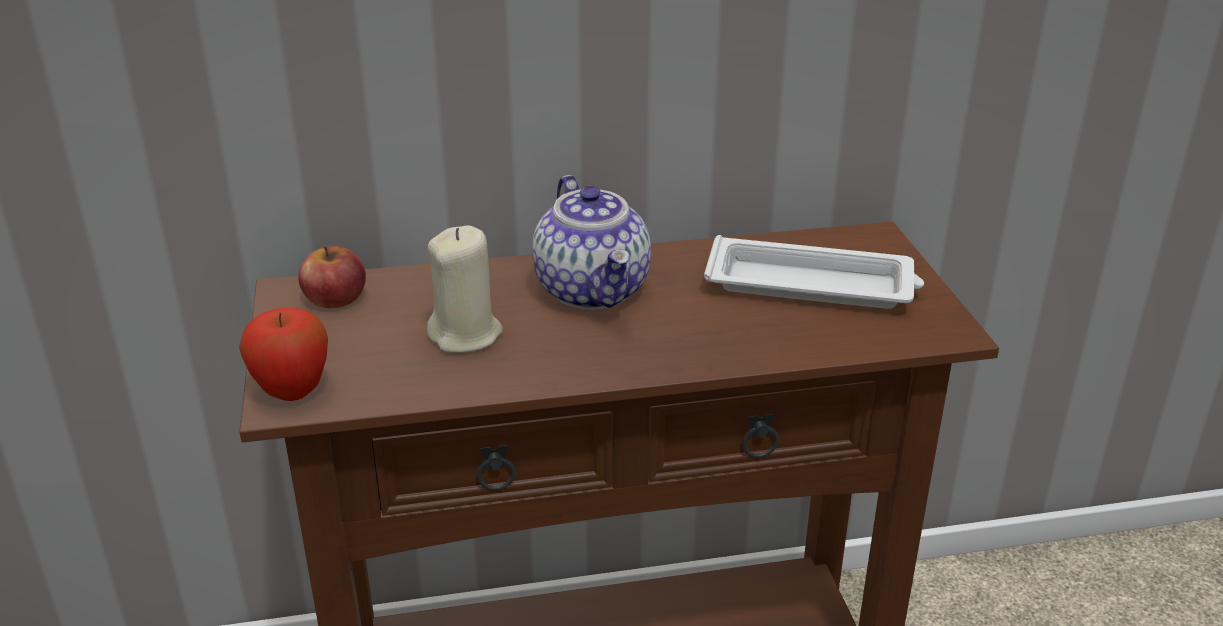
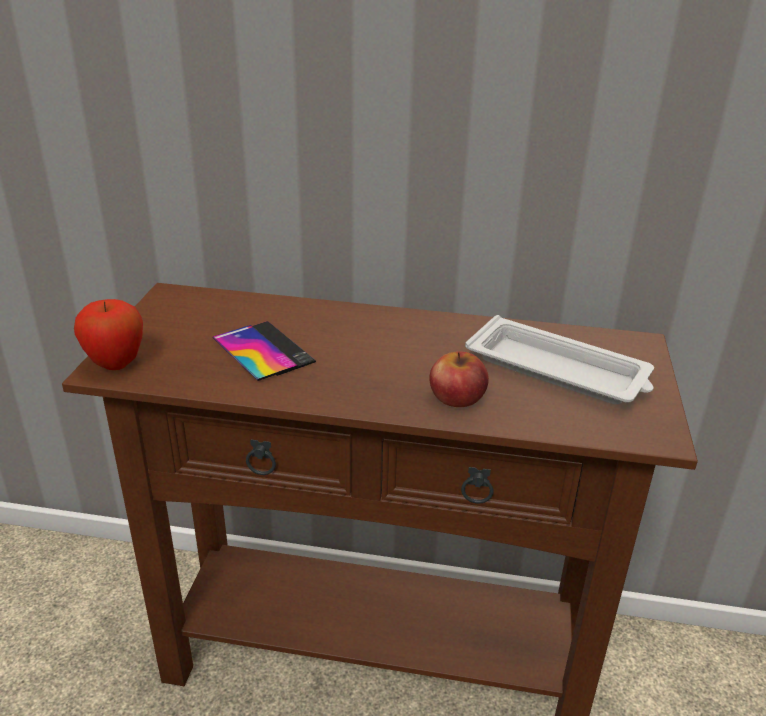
camera: 20 degrees right, 0 degrees up
(335, 297) = (196, 305): apple -> apple (457, 396)
(466, 335) = (263, 350): beige candle -> phone
(594, 290) = (380, 338): teapot -> none

